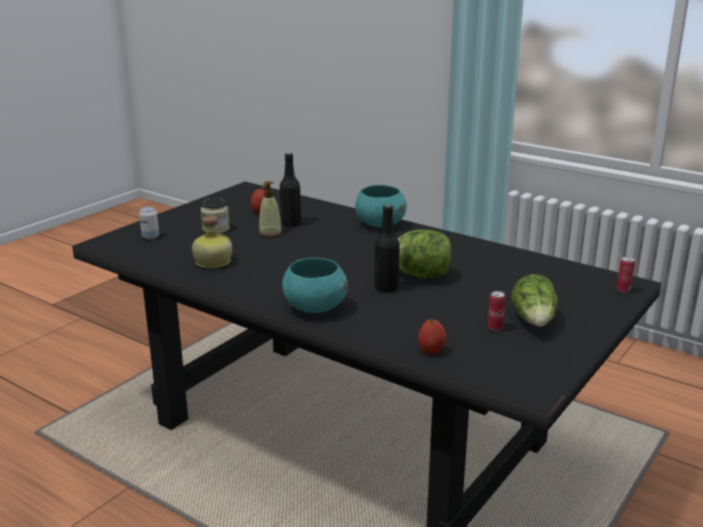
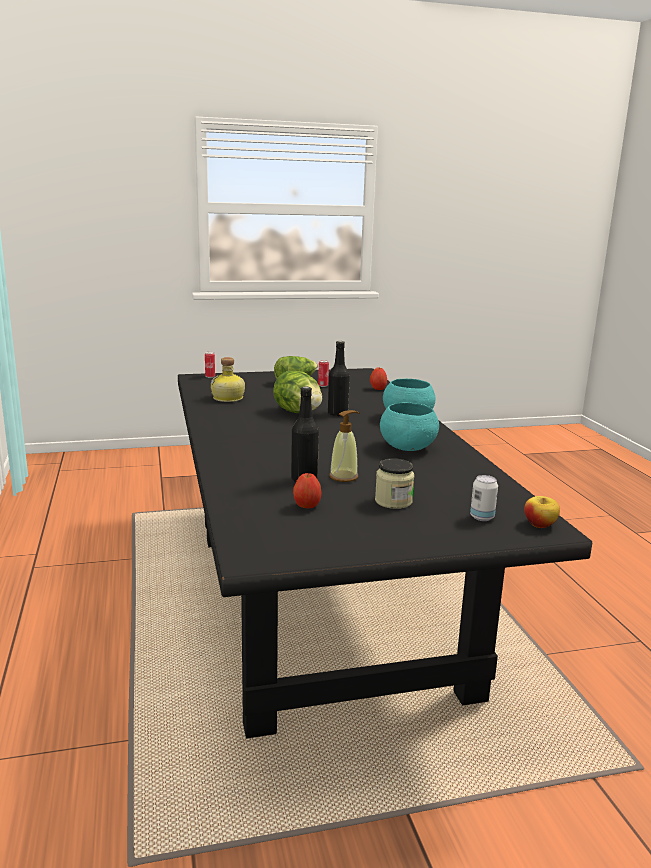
camera: 140 degrees left, 5 degrees down
(110, 244) = (540, 524): none -> apple
(212, 262) = (443, 468): bottle -> bottle (228, 398)
(380, 224) = (226, 450): turquoise bowl -> turquoise bowl (407, 448)

